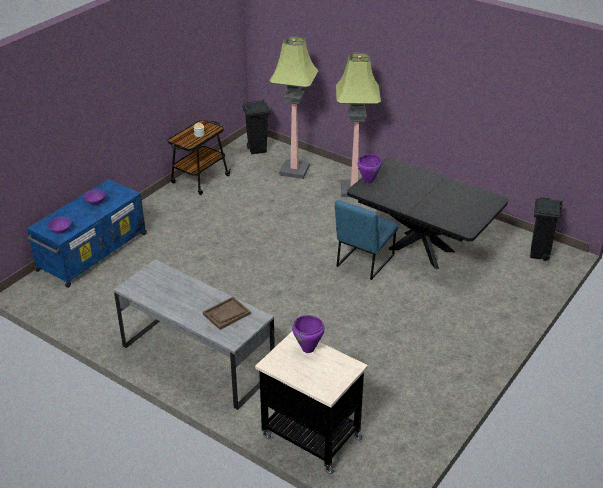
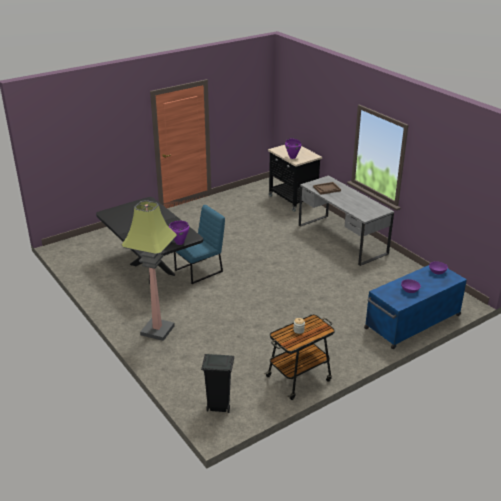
camera: 160 degrees left, 5 degrees down
(295, 170) = (196, 366): floor lamp -> none
(539, 254) = (76, 250): black trash can -> none

